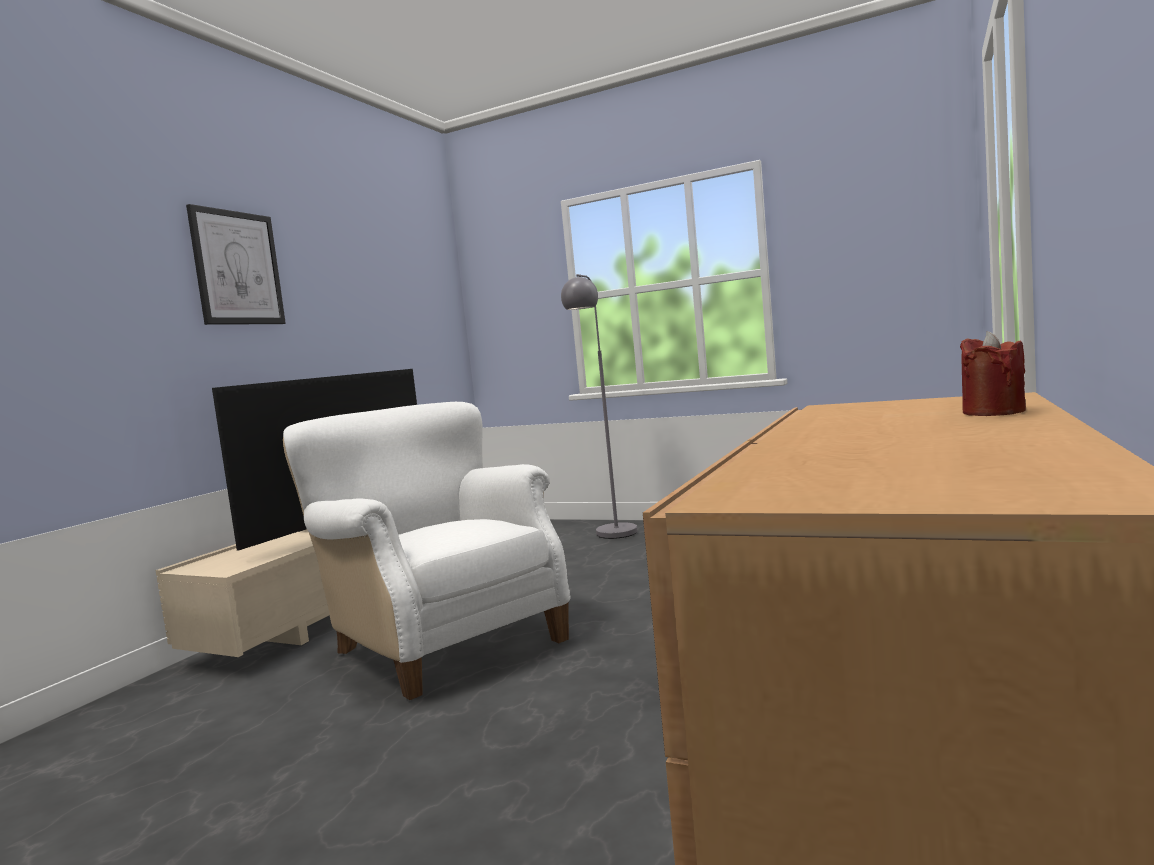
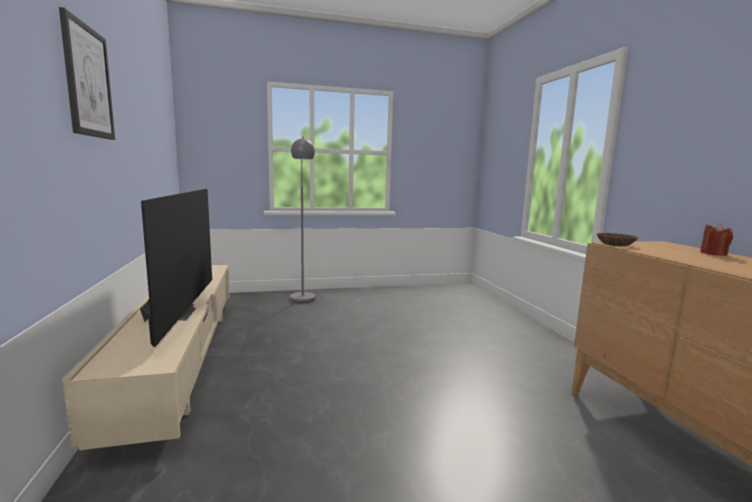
camera: 40 degrees left, 5 degrees up
(443, 641) = (307, 386): white armchair -> none
(831, 407) = (615, 244): none -> brown bowl

